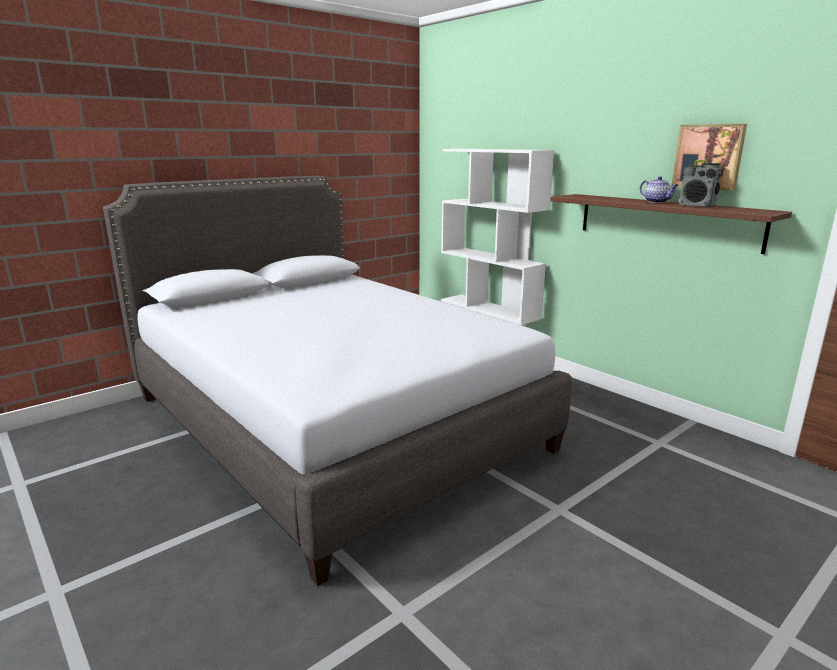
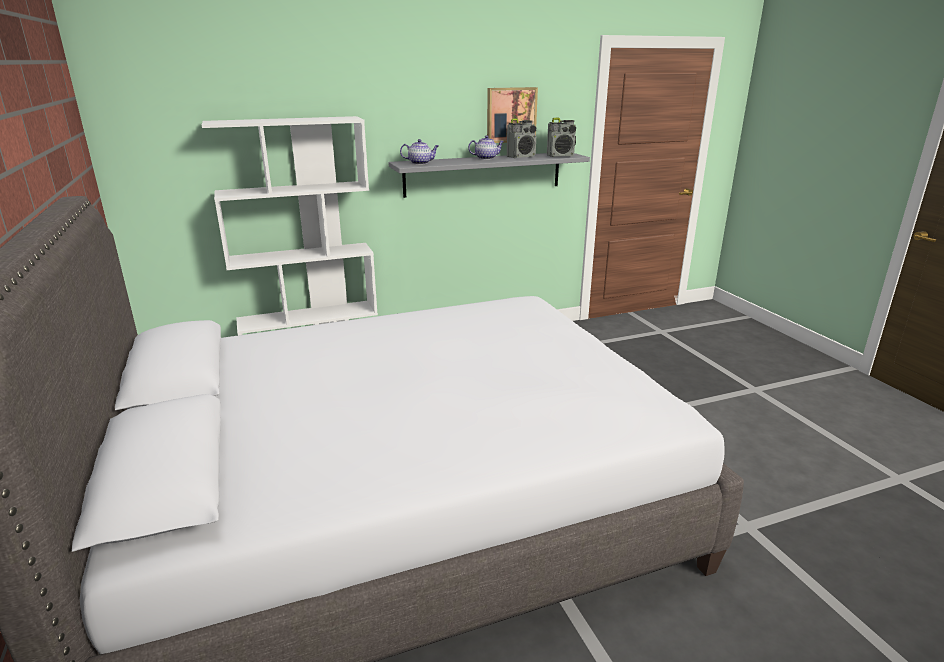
camera: 70 degrees left, 5 degrees up
(585, 196) = (420, 163): none -> teapot
(666, 221) = (483, 174): brown shelf -> grey shelf
(744, 211) = (561, 156): none -> radio

